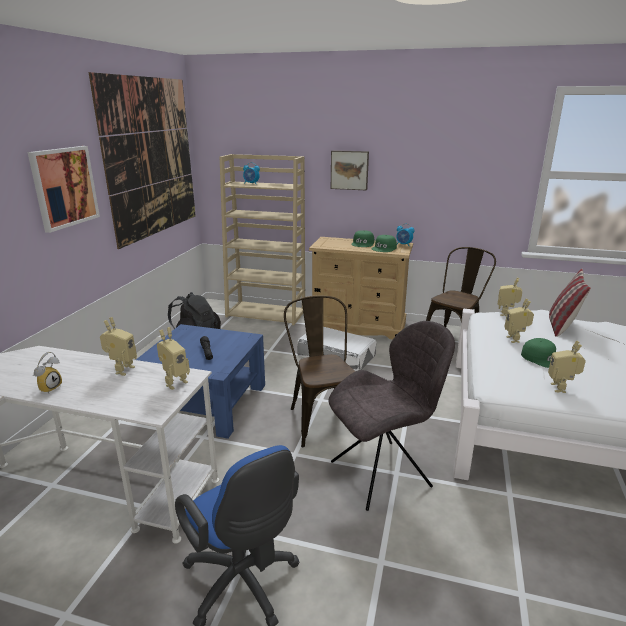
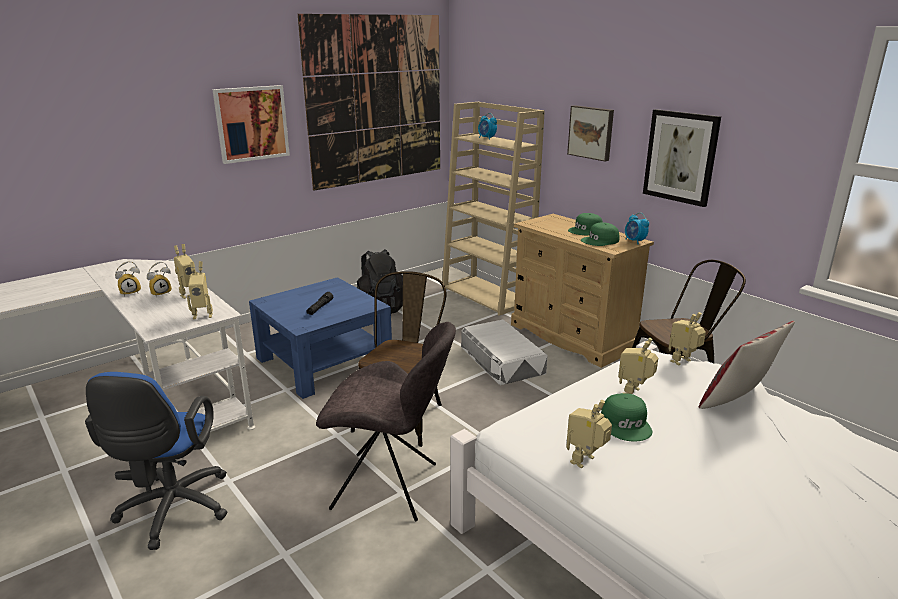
camera: 35 degrees right, 0 degrees up
(88, 378) = (161, 293): none -> alarm clock
(428, 180) = (681, 157): none -> picture

